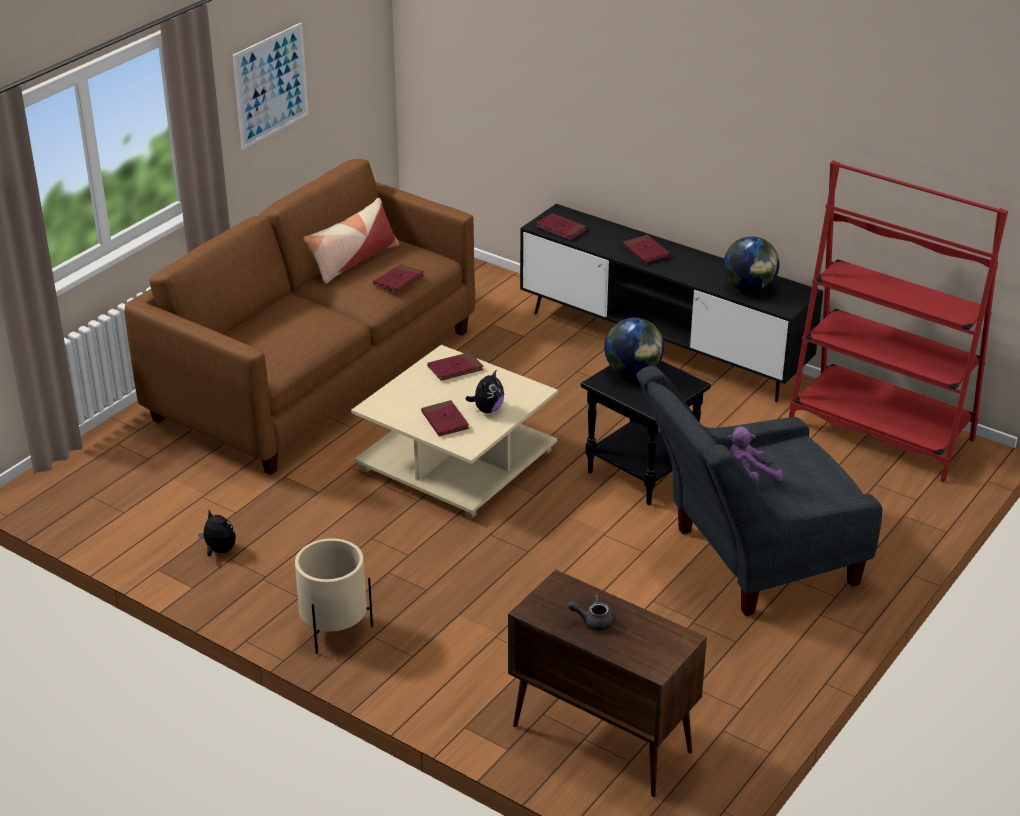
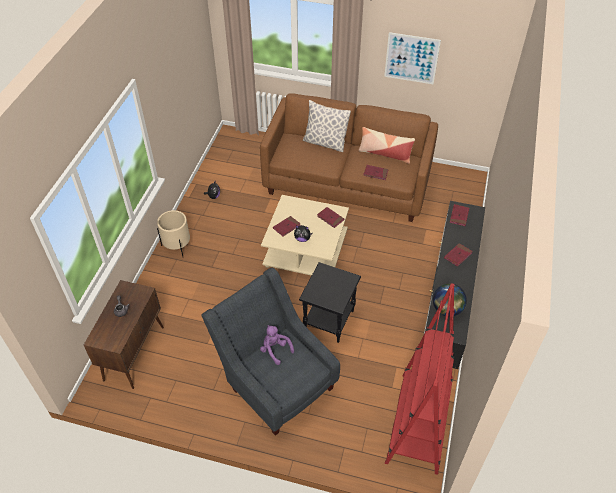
camera: 70 degrees right, 15 degrees up
(270, 312) = (325, 142): none -> pillow
(633, 372) = (337, 279): globe -> none

